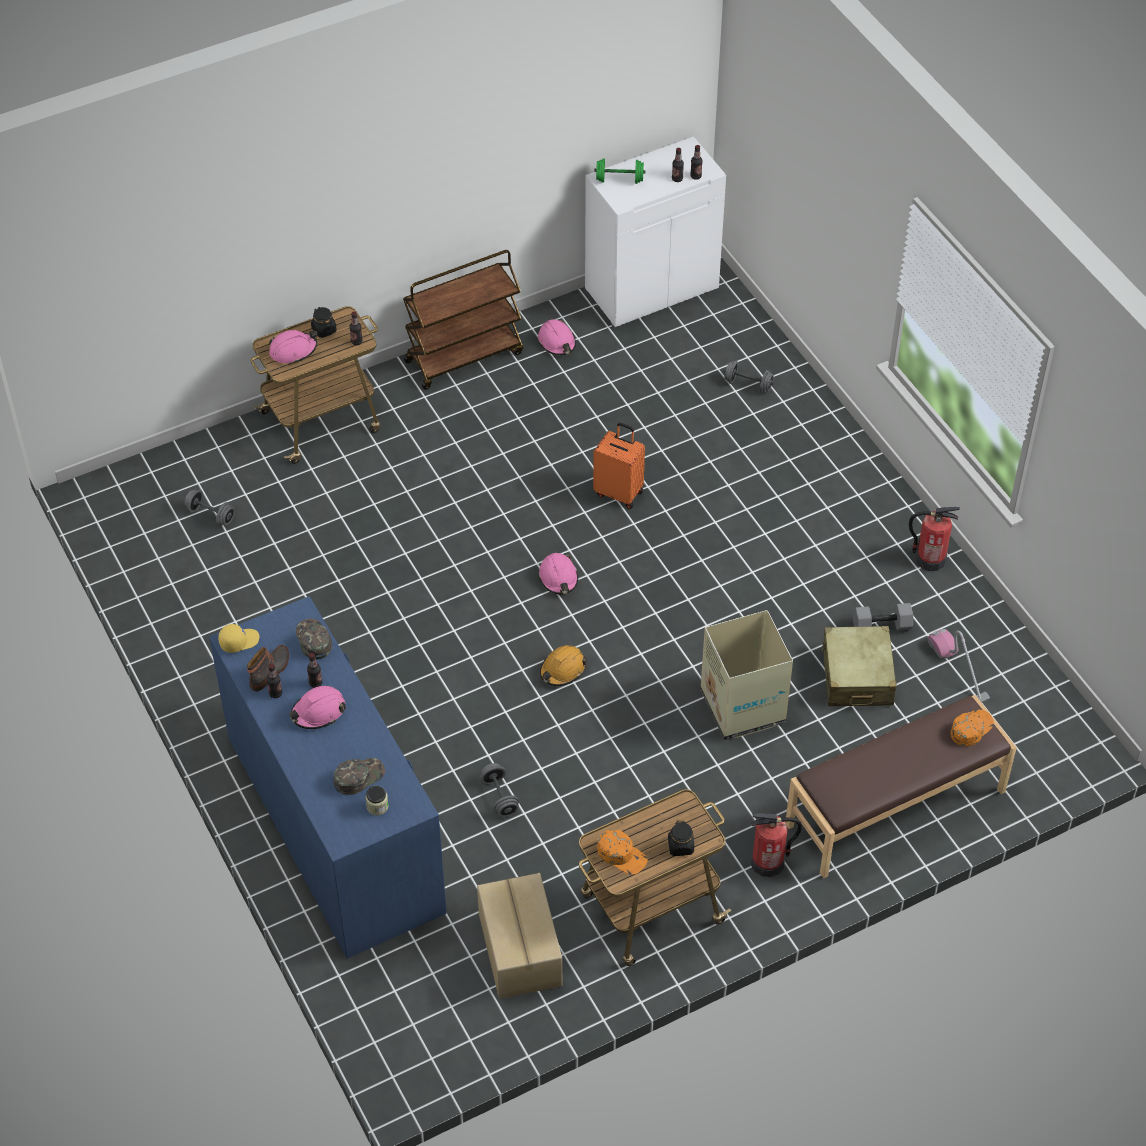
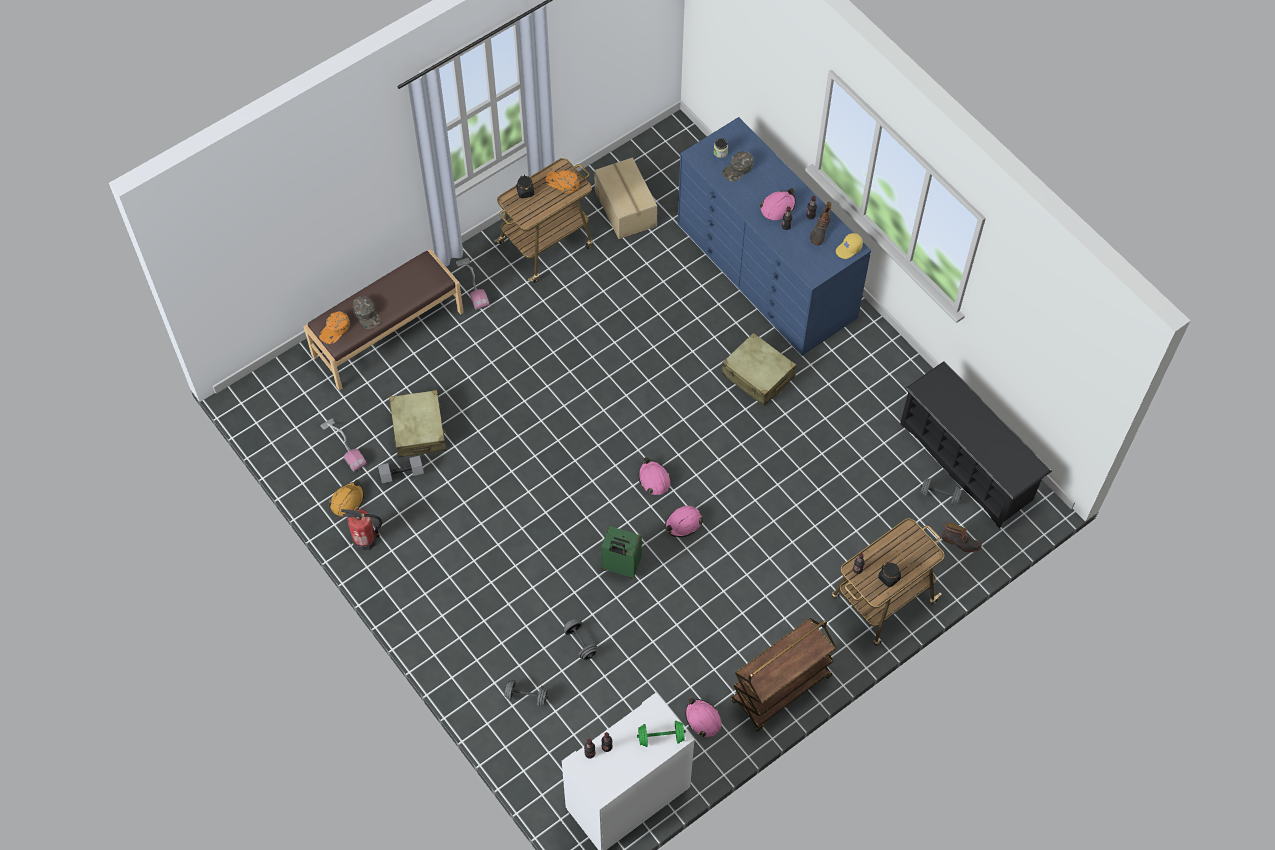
camera: 170 degrees right, 10 degrees up
(161, 546) = (966, 462): none -> black shoe rack
(207, 464) = (960, 543): none -> boot
(293, 351) = (907, 552): pink hard hat -> pink hard hat (683, 523)
(313, 640) = (798, 256): green cap -> green cap (367, 314)
(390, 682) = (758, 376): none -> beige suitcase
(499, 797) = (660, 303): grey dumbbell -> grey dumbbell (580, 643)
(562, 670) = (636, 403): orange hard hat -> orange hard hat (347, 501)
(619, 492) = (620, 566): orange suitcase -> green suitcase
(743, 708) = (500, 392): cardboard box -> none
(768, 862) = (472, 284): fire extinguisher -> vacuum cleaner

